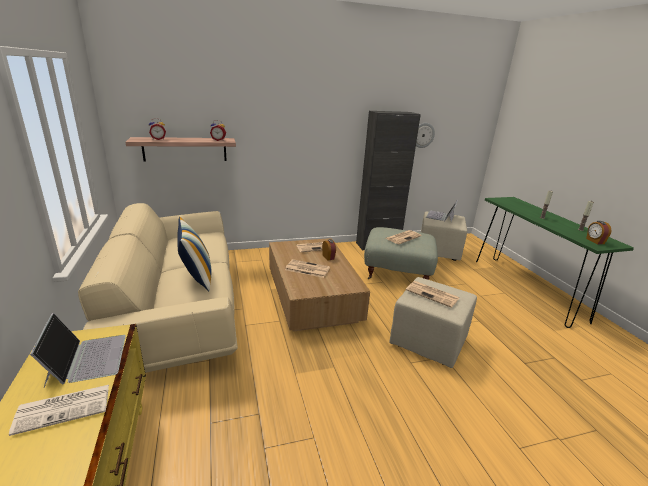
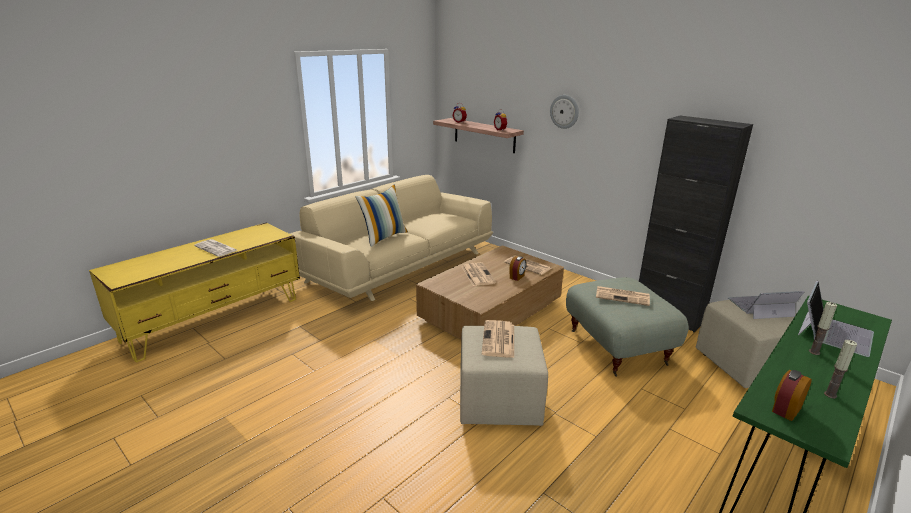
camera: 60 degrees right, 0 degrees up
(86, 358) = (254, 238): laptop -> laptop (833, 332)
(423, 135) = (782, 166): wall clock -> wall clock (564, 111)

